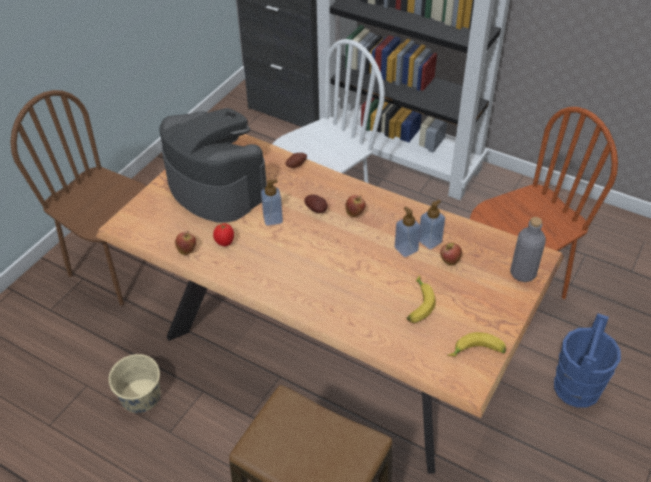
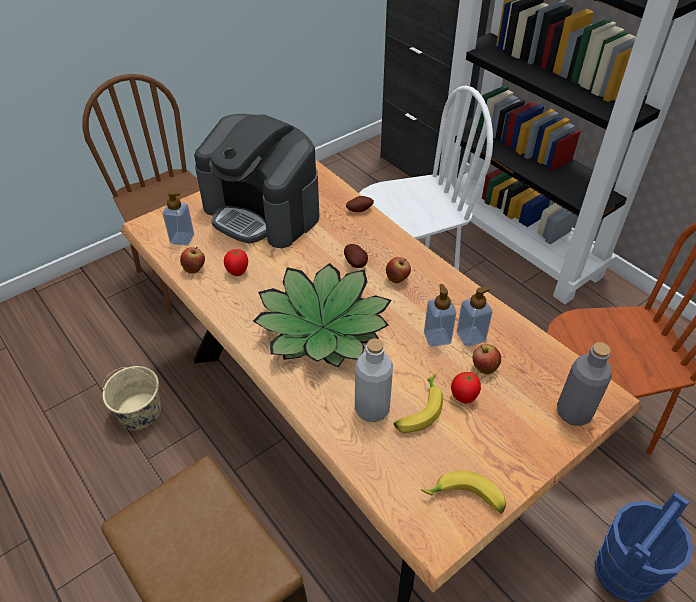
camera: 20 degrees right, 0 degrees up
(216, 187) = (262, 212): coffee machine -> coffee machine turned 150 degrees clockwise
(273, 219) = (302, 261): soap dispenser -> soap dispenser (182, 239)
(317, 266) = (322, 327): none -> potted plant
(385, 314) = (372, 409): none -> grey bottle
(445, 286) = (464, 397): none -> tomato

